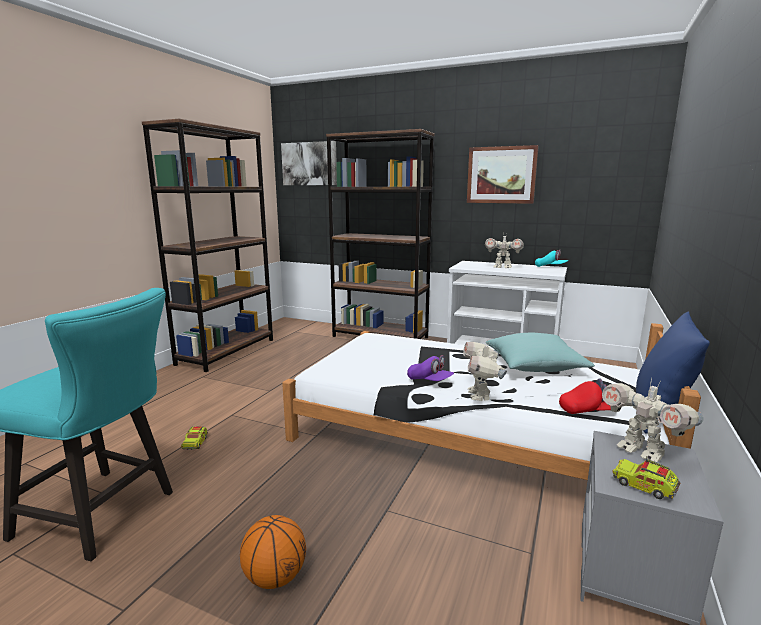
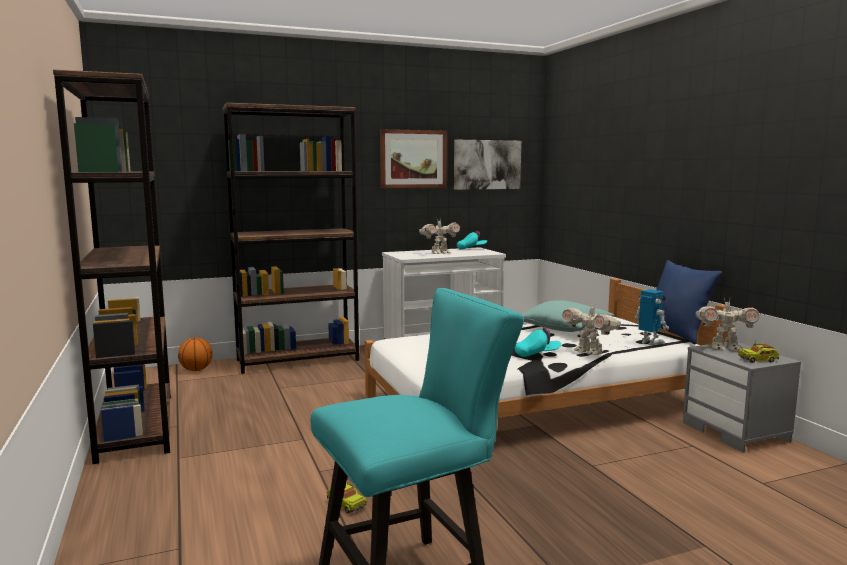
camera: 45 degrees left, 5 degrees down
(275, 577) = (620, 529): basketball -> basketball (196, 370)
(309, 164) = (158, 139): picture -> picture (487, 164)
(429, 381) = (537, 354): purple cap -> turquoise cap
(587, 410) = (650, 343): red cap -> toy robot

